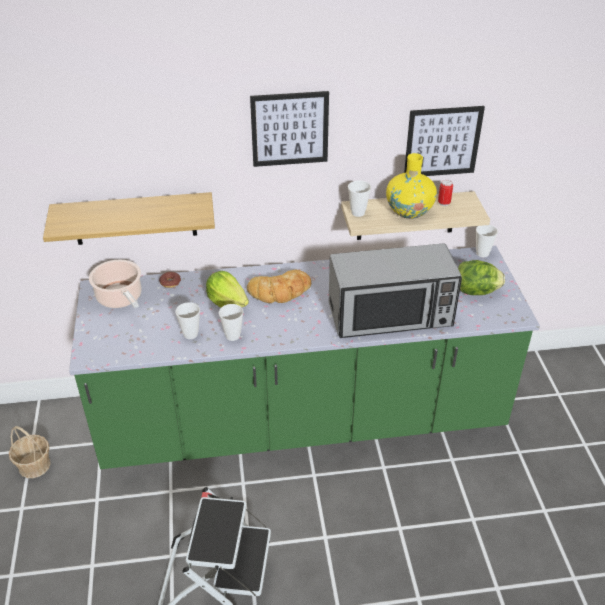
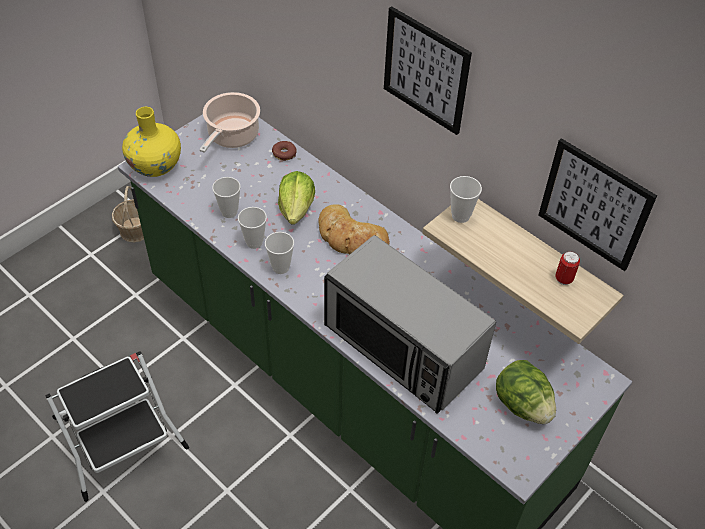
camera: 50 degrees right, 10 degrees up
(134, 218) = (280, 69): shelf -> none
(409, 211) = (512, 256): yellow vase -> yellow vase (155, 166)
(482, 253) = (600, 375): cup -> cup (280, 267)

